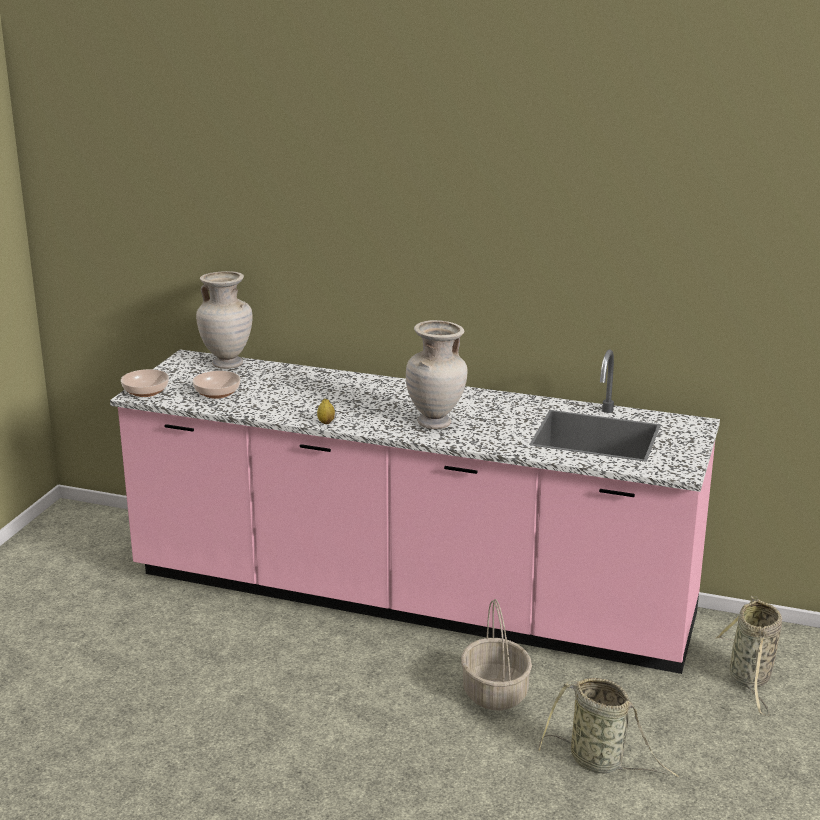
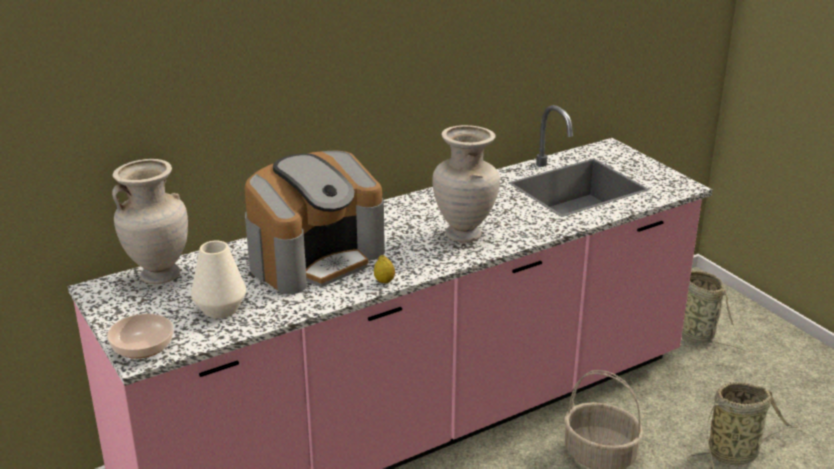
camera: 50 degrees left, 5 degrees up
(216, 393) = (220, 309): bowl -> white vase
(321, 393) = (315, 258): none -> coffee machine

